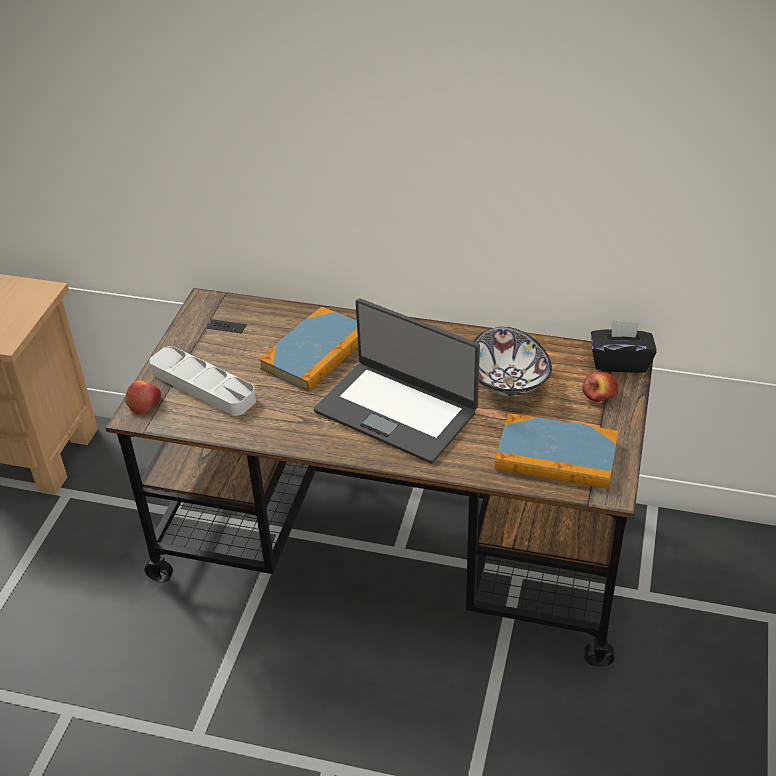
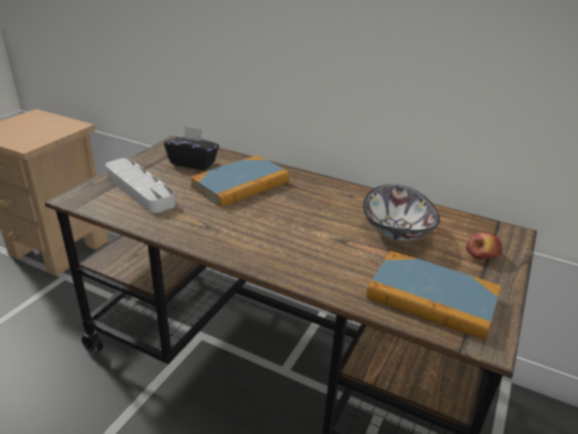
camera: 10 degrees right, 10 degrees down
(144, 402) = (87, 191): apple -> none
(397, 410) = (289, 233): laptop -> none
(620, 362) = (503, 234): black tissue box -> black tissue box (193, 163)

